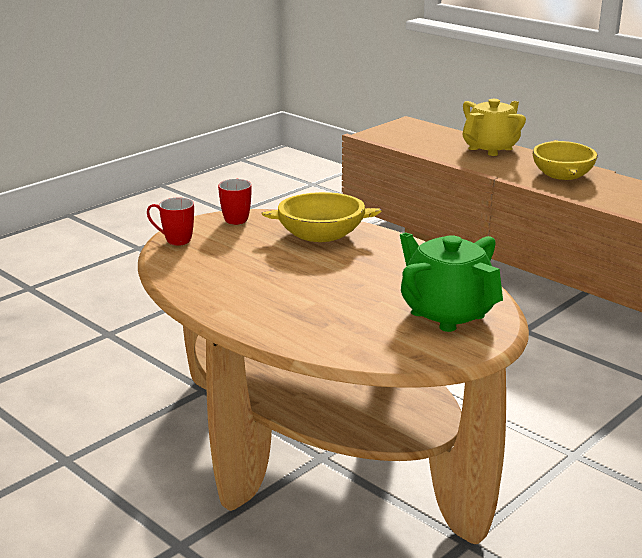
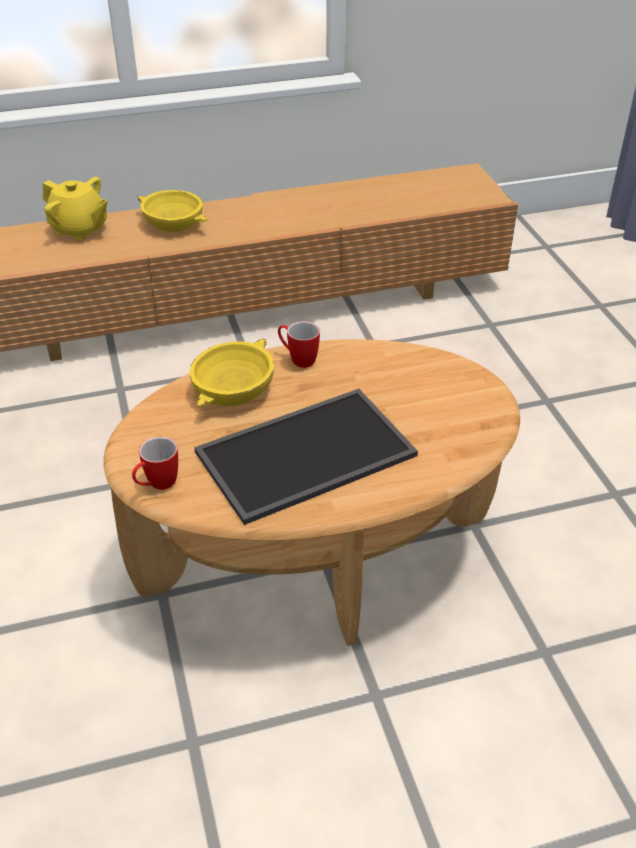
camera: 60 degrees left, 15 degrees up
(236, 218) = (147, 426): mug -> mug (298, 359)
(268, 284) = (305, 456): none -> tray
(447, 313) = (429, 385): green teapot -> none
(491, 148) = (79, 229): yellow teapot -> yellow teapot turned 135 degrees clockwise

